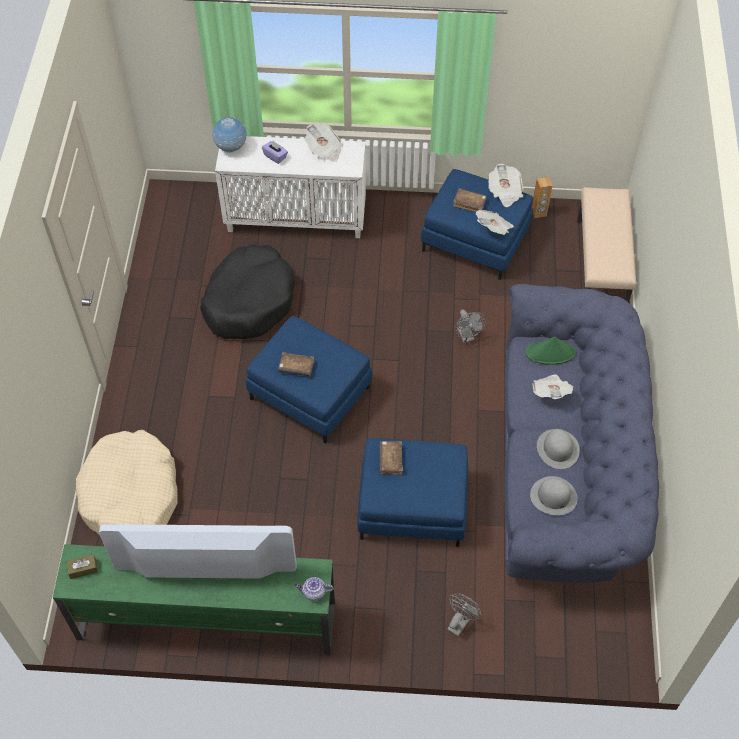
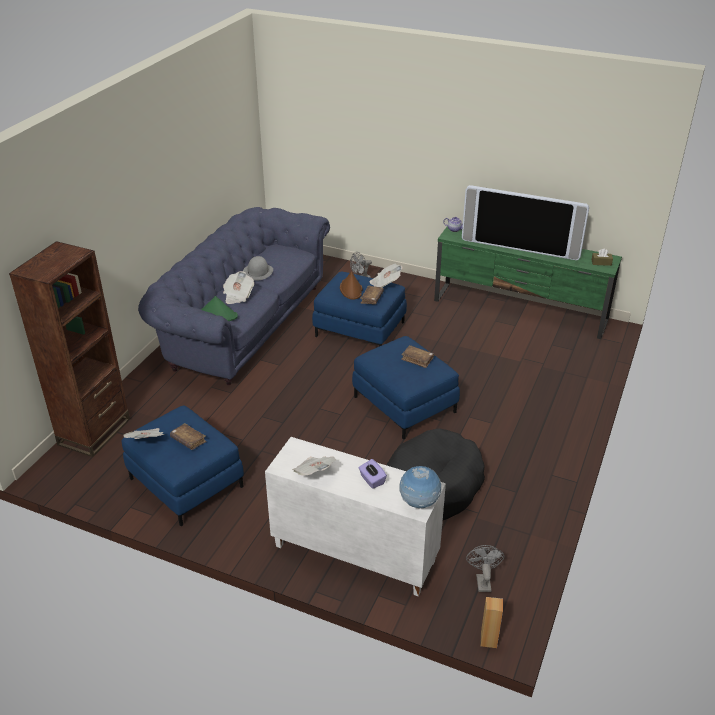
camera: 160 degrees left, 20 degrees down
(131, 495) = (566, 377): beige dog bed -> none
(425, 470) = (351, 289): none -> brown hat
(467, 337) = (252, 410): grey fan -> grey fan (482, 580)
(494, 229) = (184, 414): newspaper -> newspaper (385, 283)
(539, 213) = (104, 490): brown speaker -> brown speaker (488, 640)
(553, 496) = (279, 255): grey hat -> none
(601, 265) = (94, 432): beige bench -> brown bookcase

